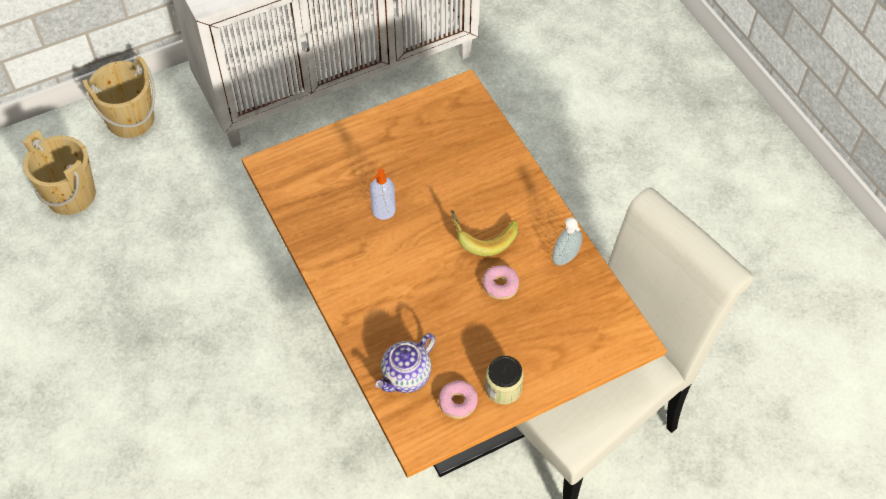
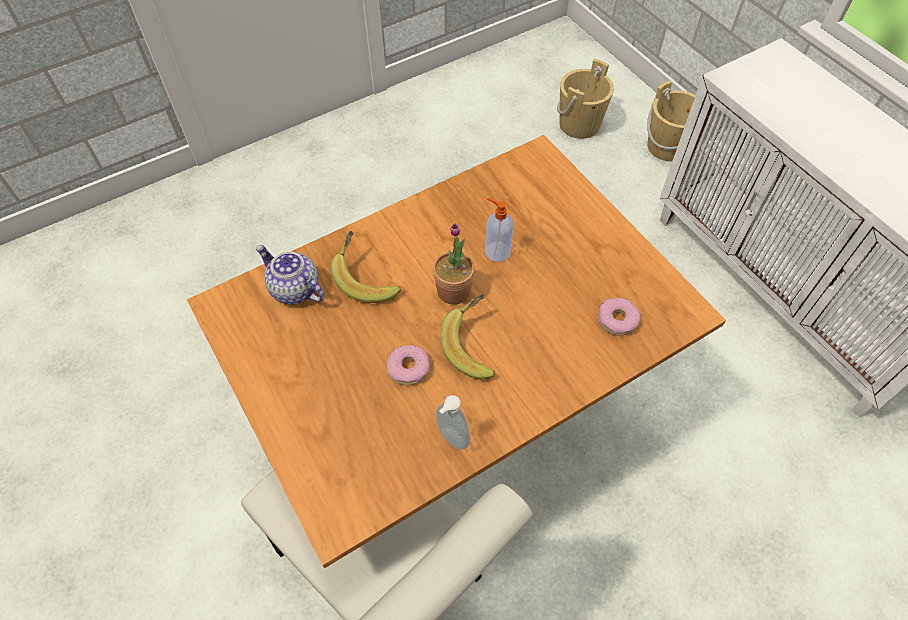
camera: 85 degrees right, 0 degrees up
(401, 314) = (367, 278): none -> banana
(423, 247) = (453, 291): none -> potted plant
(457, 402) = (261, 336): donut -> donut (617, 320)
(503, 388) = (275, 378): jar -> none

